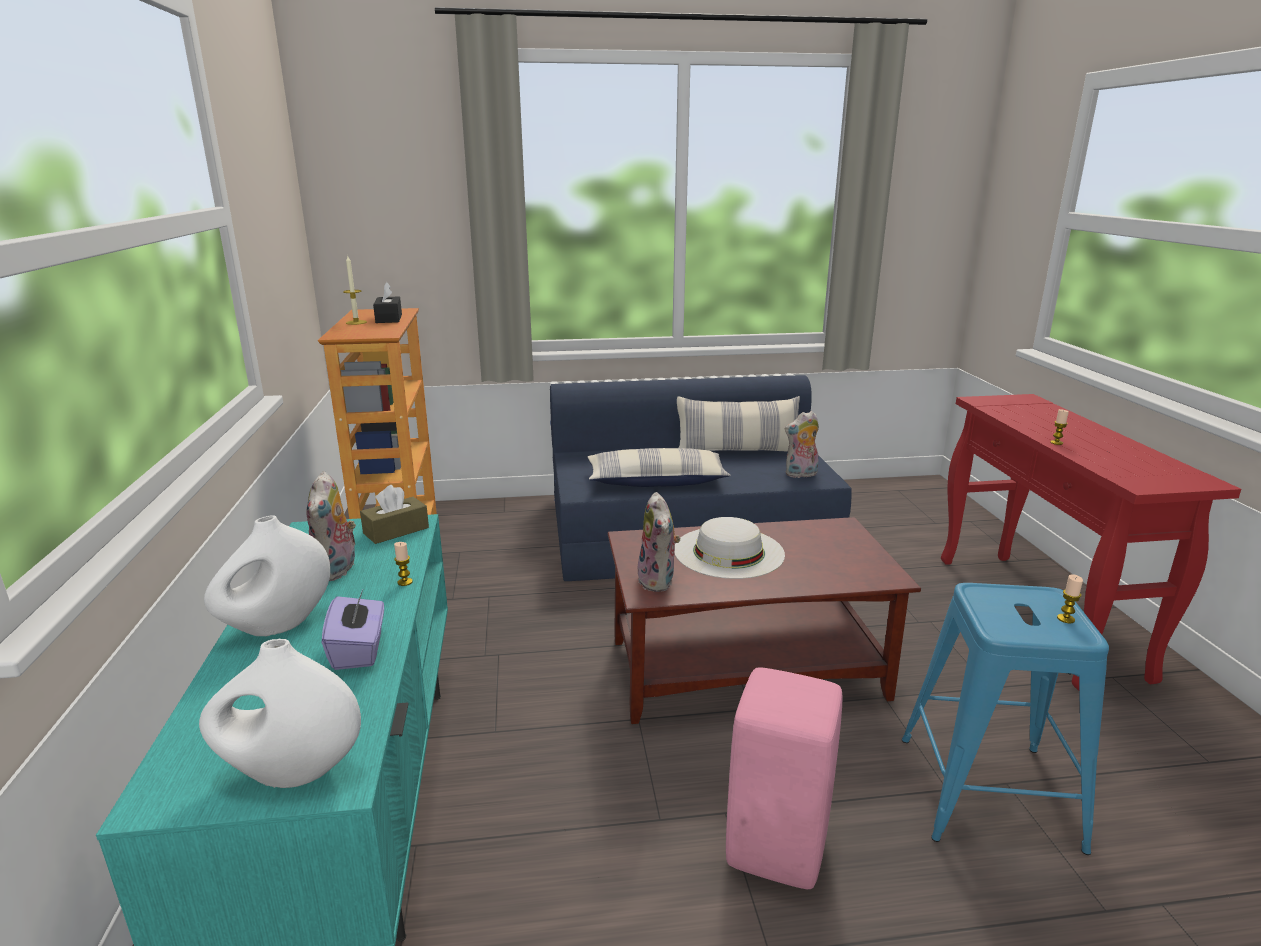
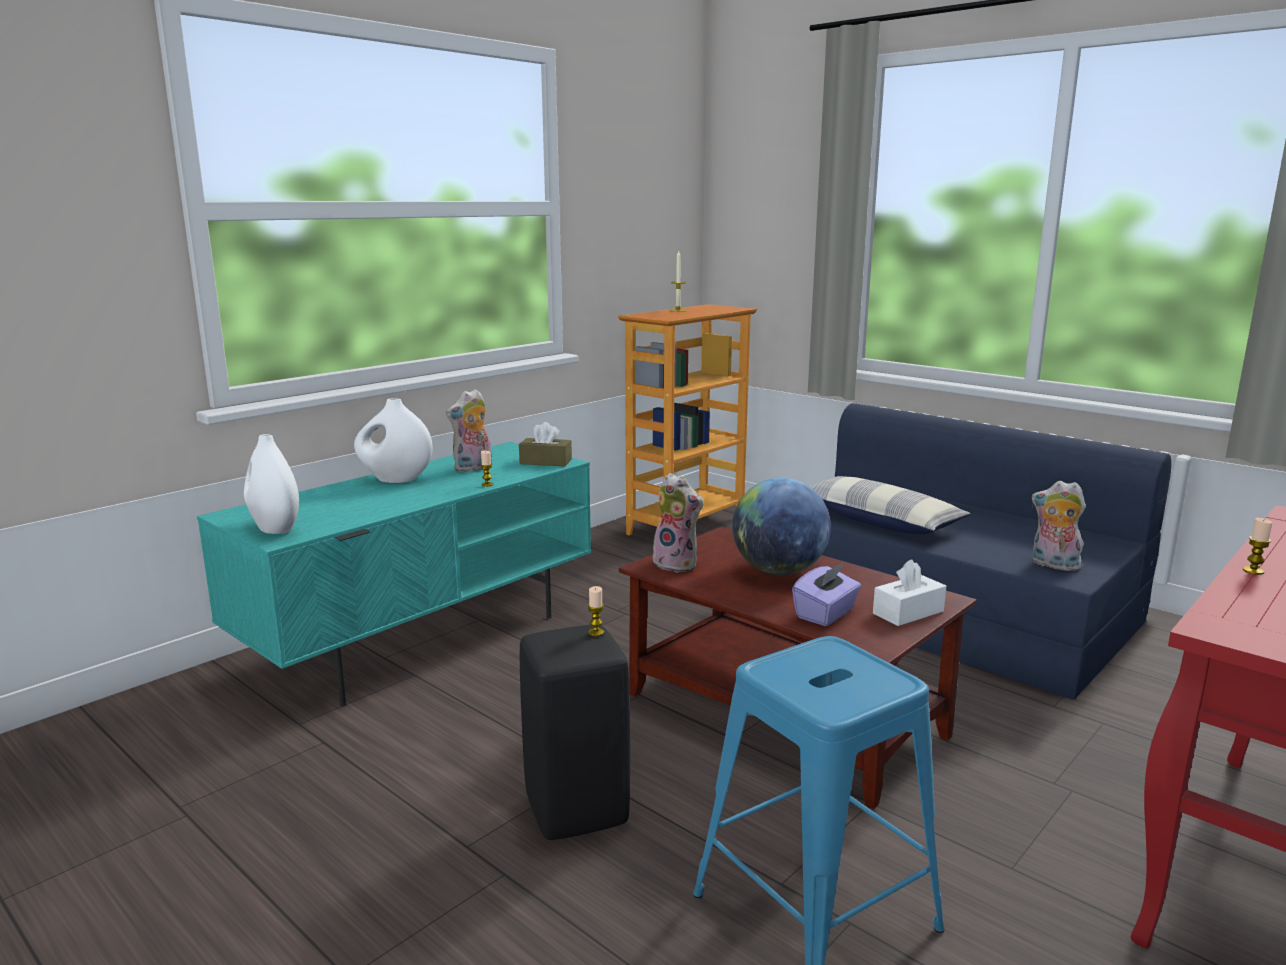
camera: 50 degrees right, 5 degrees down
(359, 650) = (398, 502): purple tissue box -> purple tissue box (826, 614)
(389, 318) = (707, 311): black tissue box -> none
(659, 581) = (678, 564): plush toy -> plush toy turned 90 degrees counterclockwise
(728, 552) = (779, 571): white hat -> globe
(737, 451) = (1029, 527): pillow -> none
(774, 850) = (574, 810): pink stool -> black stool
(852, 545) = (908, 612): none -> white tissue box
(1065, 619) = (856, 697): candle -> candle (596, 632)

